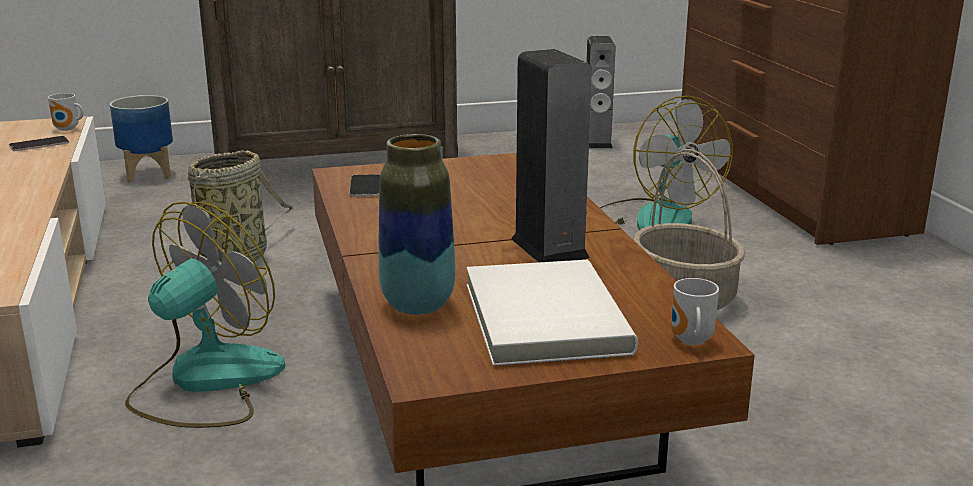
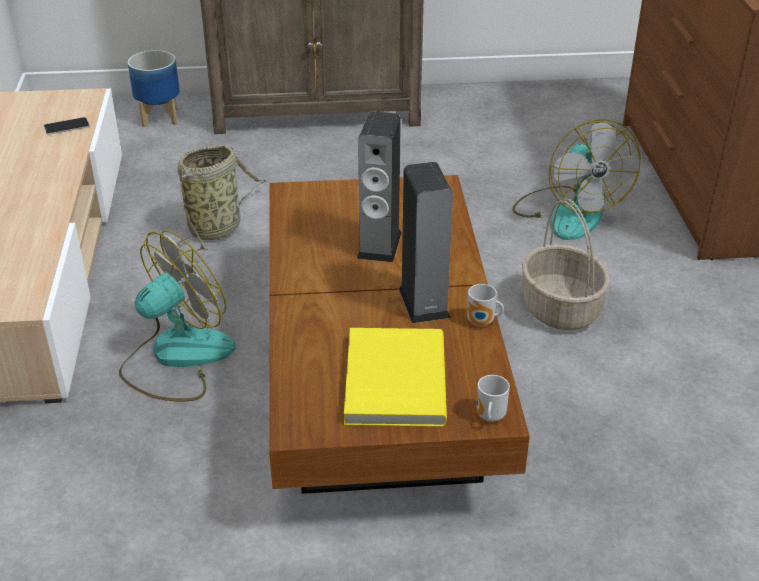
camera: 10 degrees right, 15 degrees up
(68, 129) = (89, 106): mug -> mug (482, 323)
(365, 187) = (305, 211): phone -> none
(418, 305) = (310, 356): vase -> none
(541, 318) = (392, 380): white book -> yellow book
(597, 142) = (553, 106): speaker -> speaker (379, 245)

